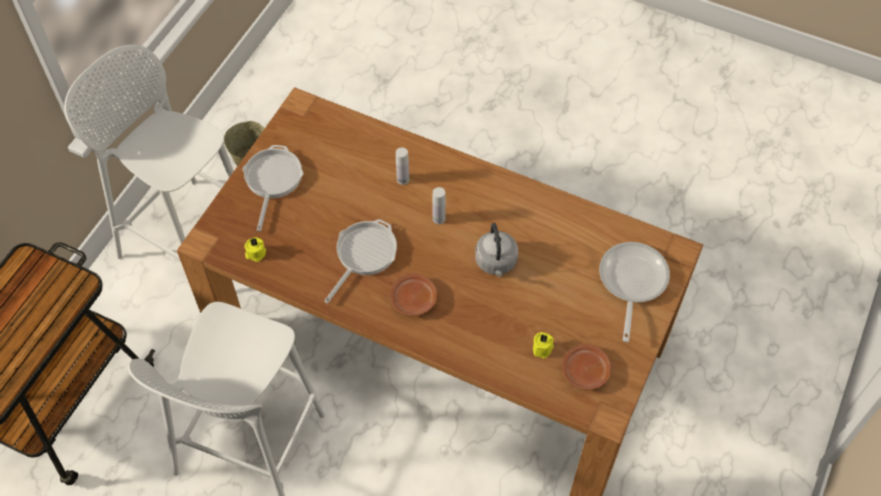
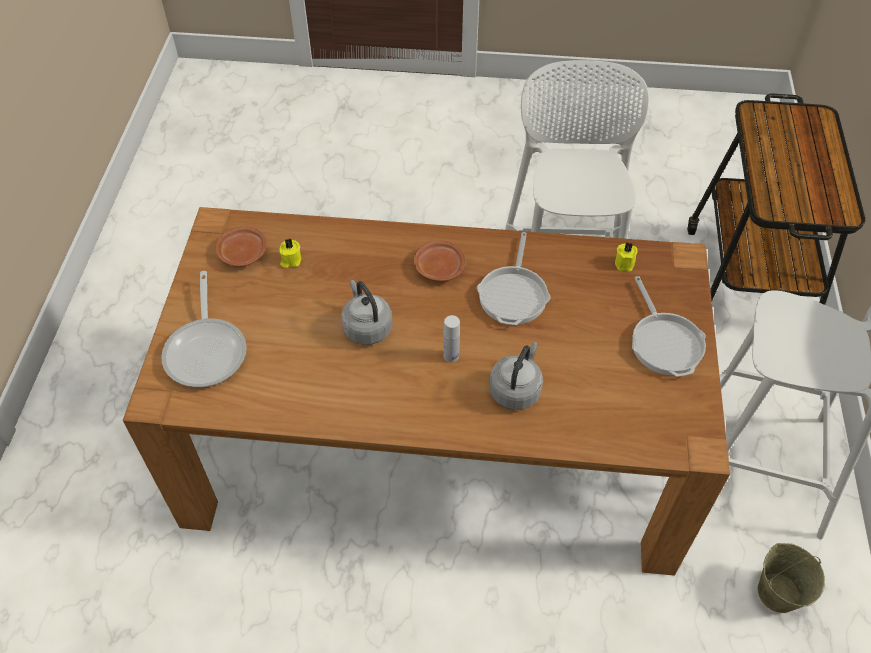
camera: 160 degrees right, 5 degrees down
(403, 179) = (516, 389): white bottle -> grey kettle

